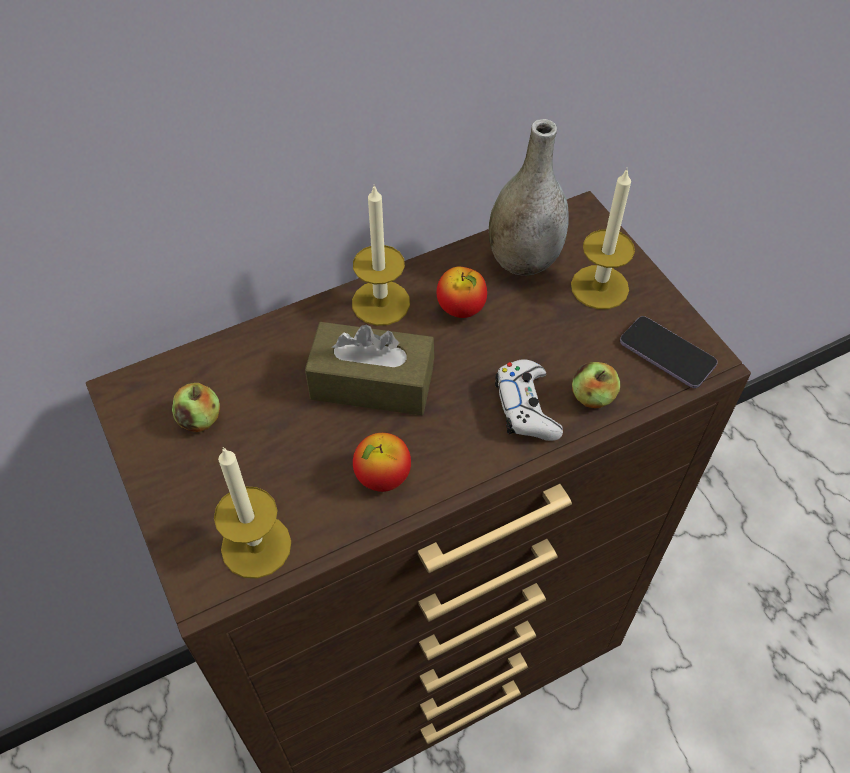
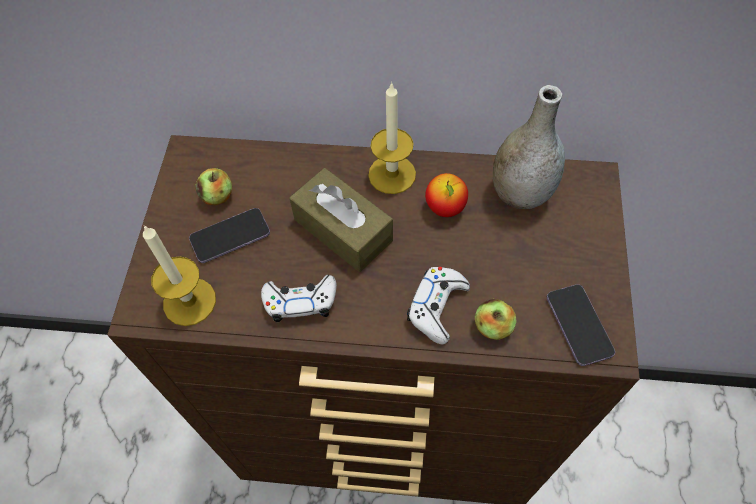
camera: 35 degrees right, 5 degrees up
(249, 454) = (230, 236): none -> phone
(382, 477) = (300, 301): apple -> white game controller
(599, 287) = (565, 244): candle -> none

